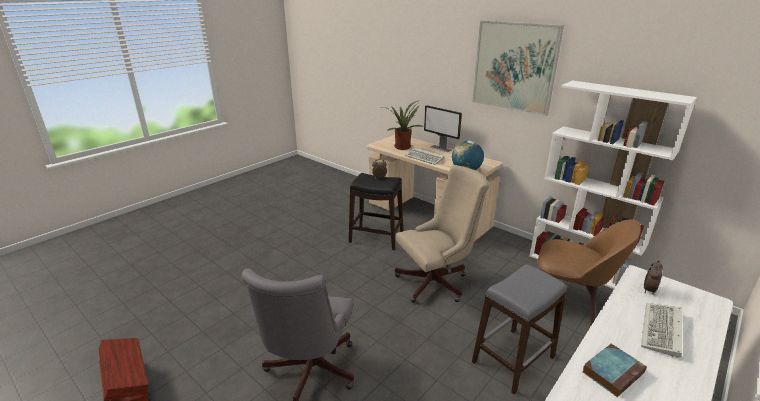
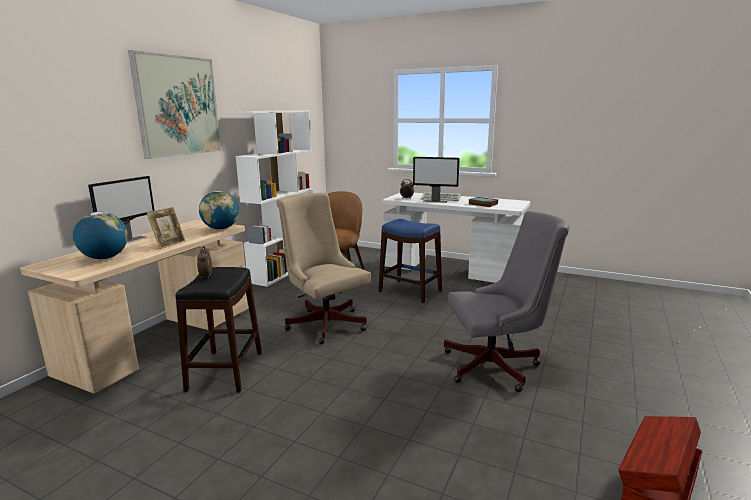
camera: 105 degrees left, 10 degrees down
(402, 146) = (105, 258): potted plant -> globe
(425, 158) = (169, 244): keyboard -> picture frame
(512, 359) = (410, 291): grey stool -> blue stool
(627, 315) = (435, 201): none -> monitor

